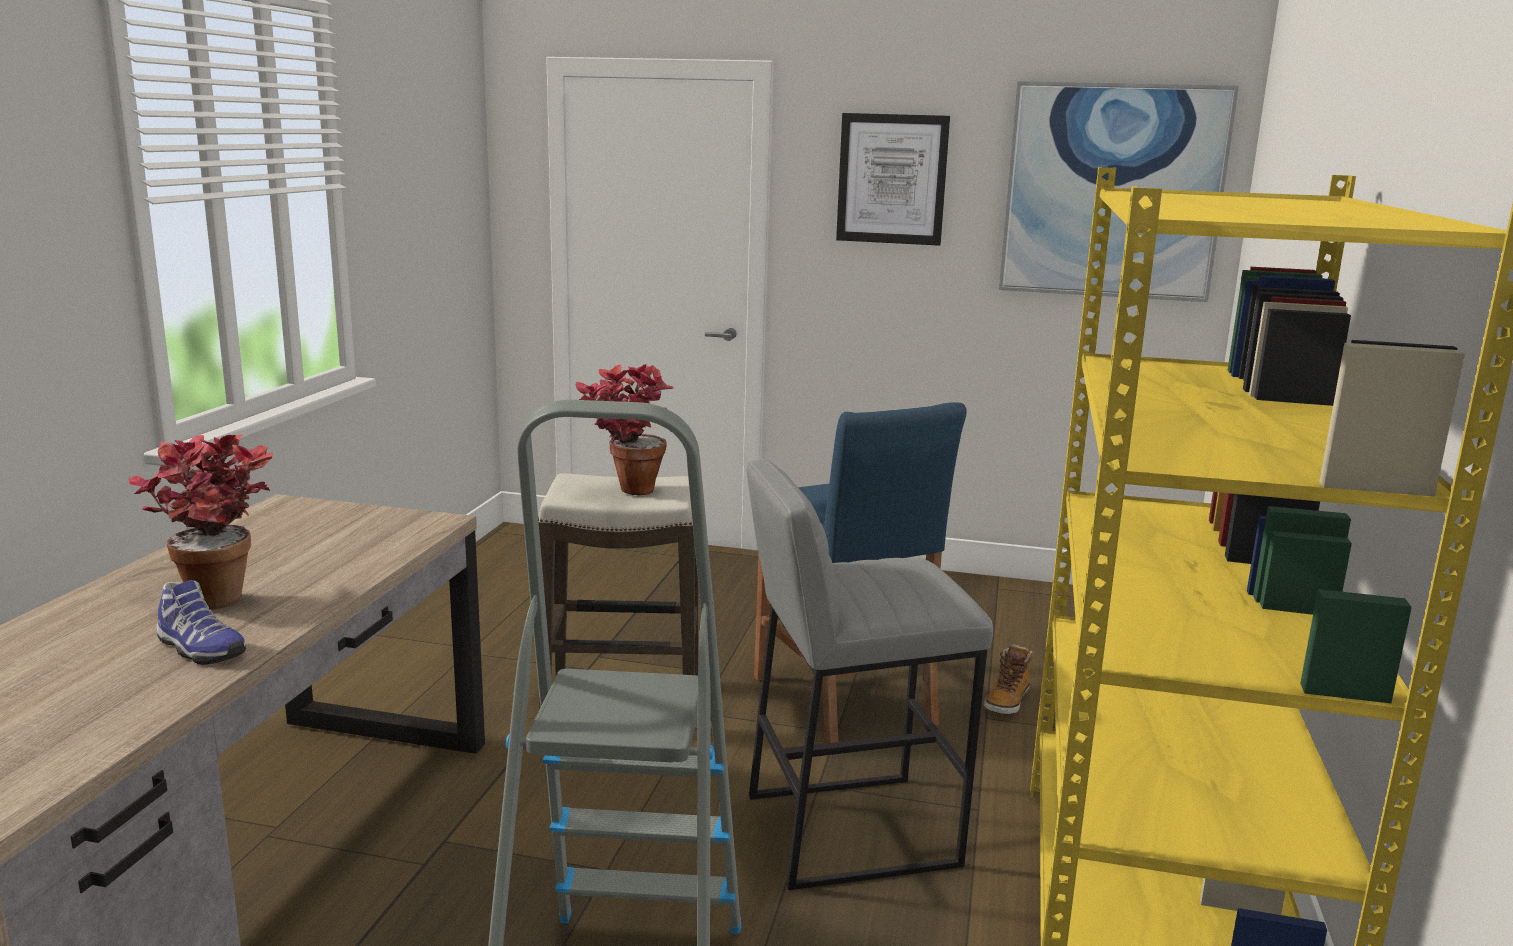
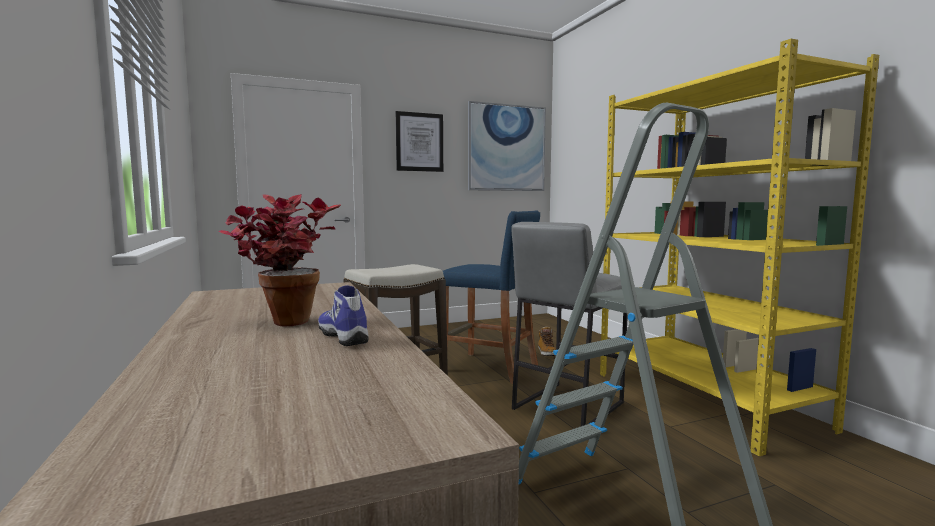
camera: 35 degrees left, 10 degrees down
(198, 650) = (345, 336): shoe -> shoe turned 120 degrees counterclockwise
(624, 491) = (398, 269): potted plant -> none

